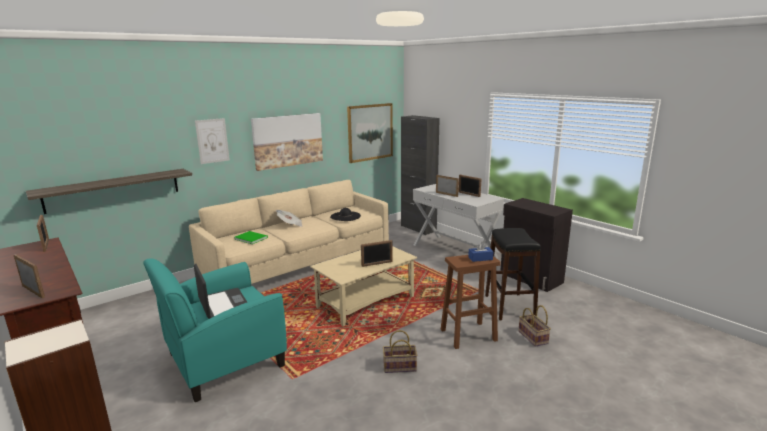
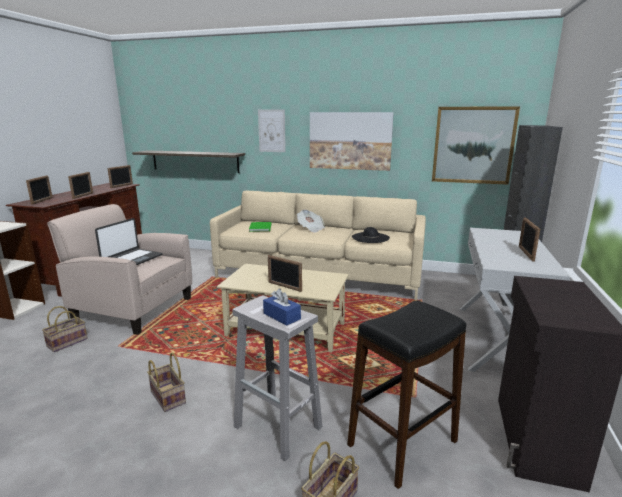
camera: 55 degrees right, 0 degrees up
(224, 360) = (133, 309): turquoise armchair -> beige armchair
(242, 408) = (68, 342): none -> basket
(446, 194) = (492, 244): picture frame -> picture frame (83, 196)
(469, 335) = (279, 427): brown stool -> white stool

